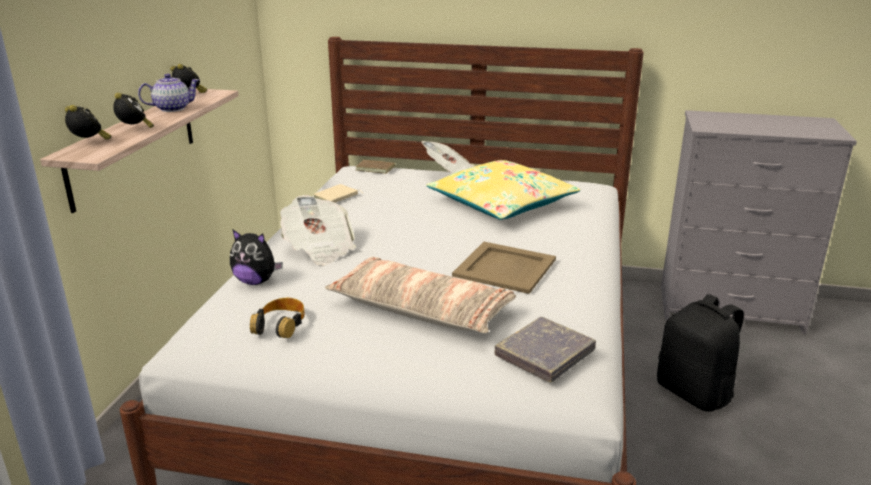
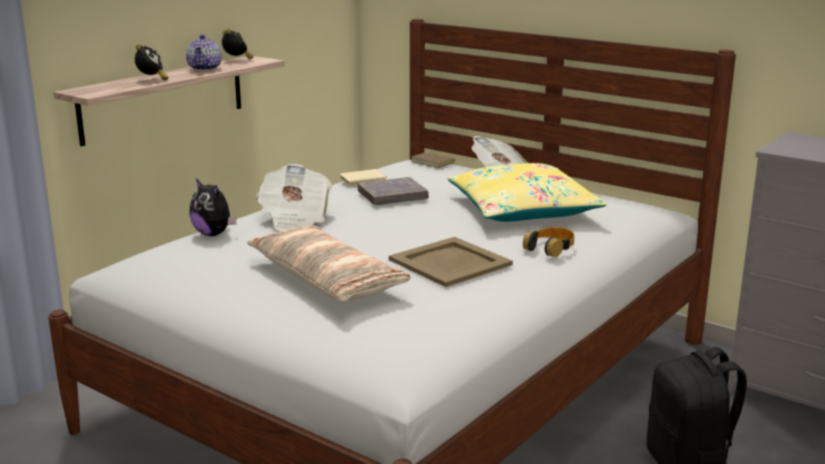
camera: 25 degrees right, 5 degrees down
(89, 142) = (103, 85): alarm clock -> none
(172, 108) = (205, 68): teapot -> teapot turned 90 degrees clockwise
(280, 324) = (194, 267): headphones -> headphones (550, 248)
(545, 354) = (397, 335): grey book -> grey book (392, 196)

